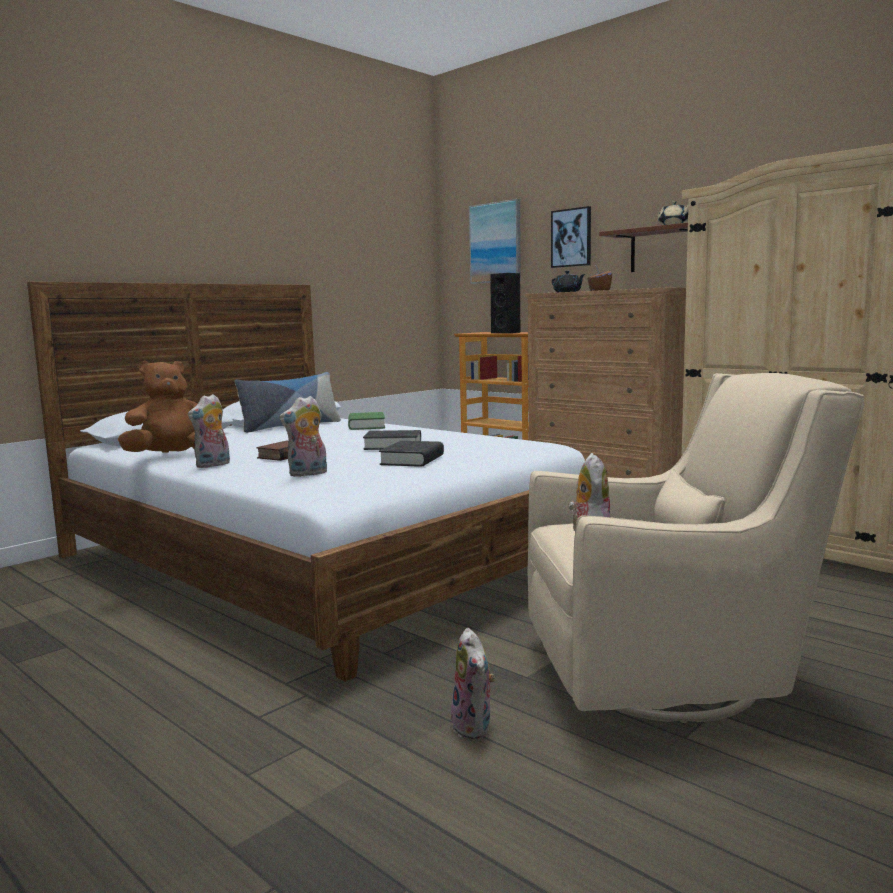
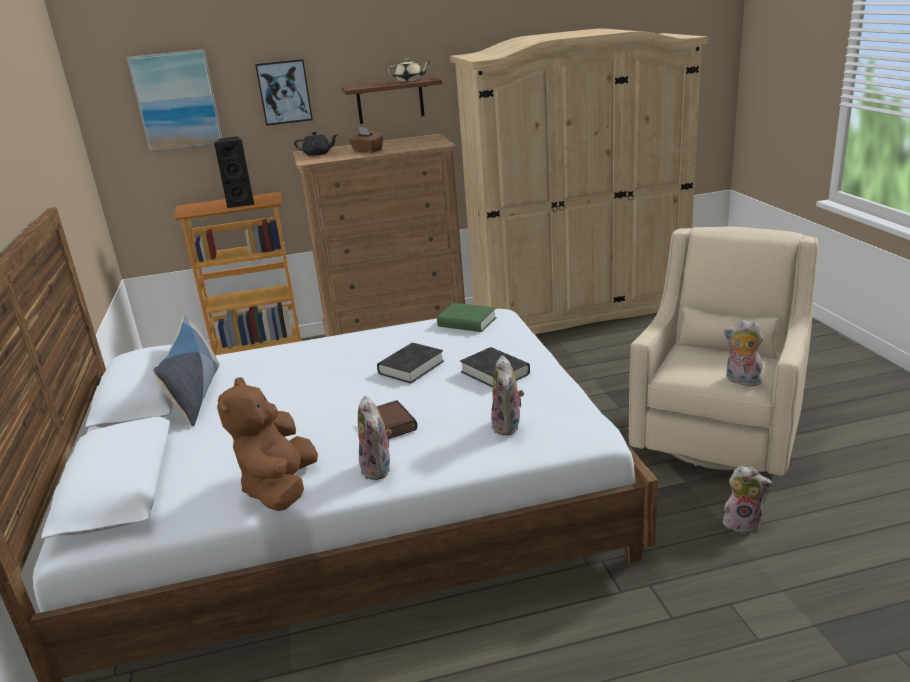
camera: 55 degrees left, 15 degrees up
(366, 426) = (276, 358): green book -> green book (467, 322)

